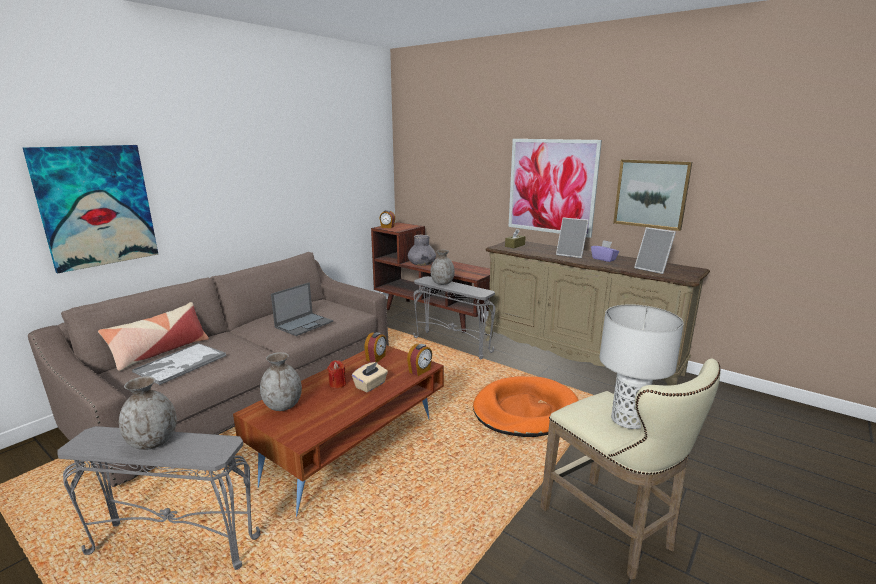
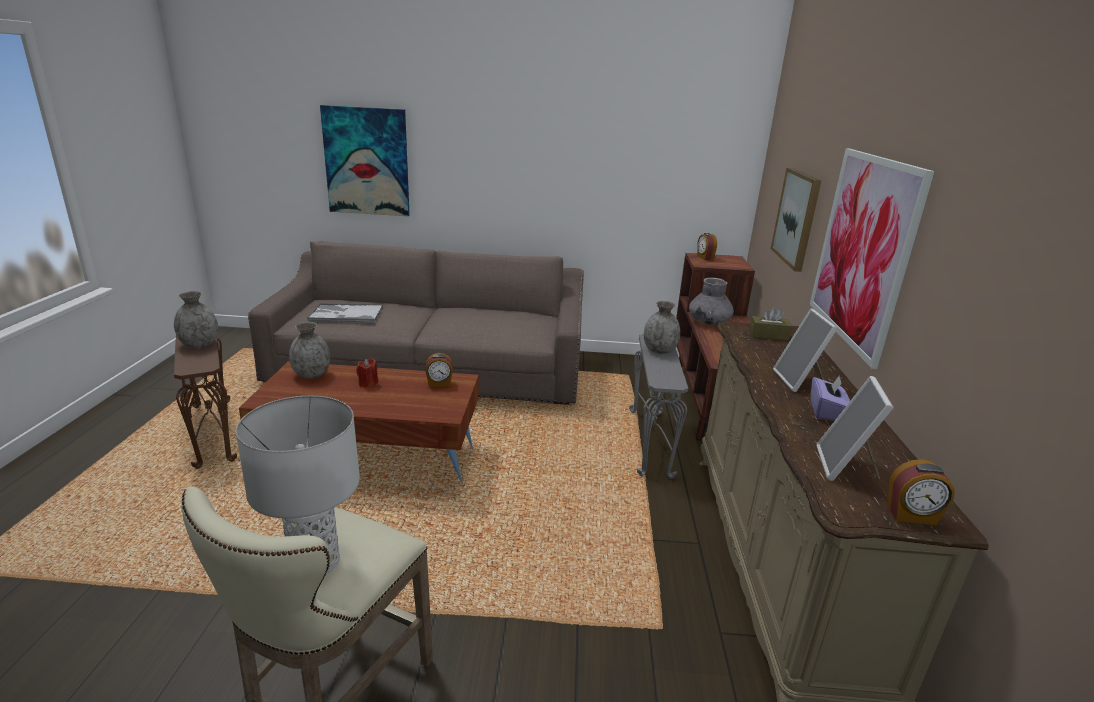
camera: 55 degrees right, 5 degrees up
(161, 352) = (362, 301): pillow -> none
(174, 546) = (213, 433): grey side table -> brown side table
(304, 324) = (471, 327): laptop -> none
(371, 385) = (378, 399): beige tissue box -> none
(420, 371) = (432, 414): alarm clock -> alarm clock (911, 515)
(525, 410) = (549, 552): orange dog bed -> none
(651, 194) = (966, 315): picture -> picture (797, 218)

